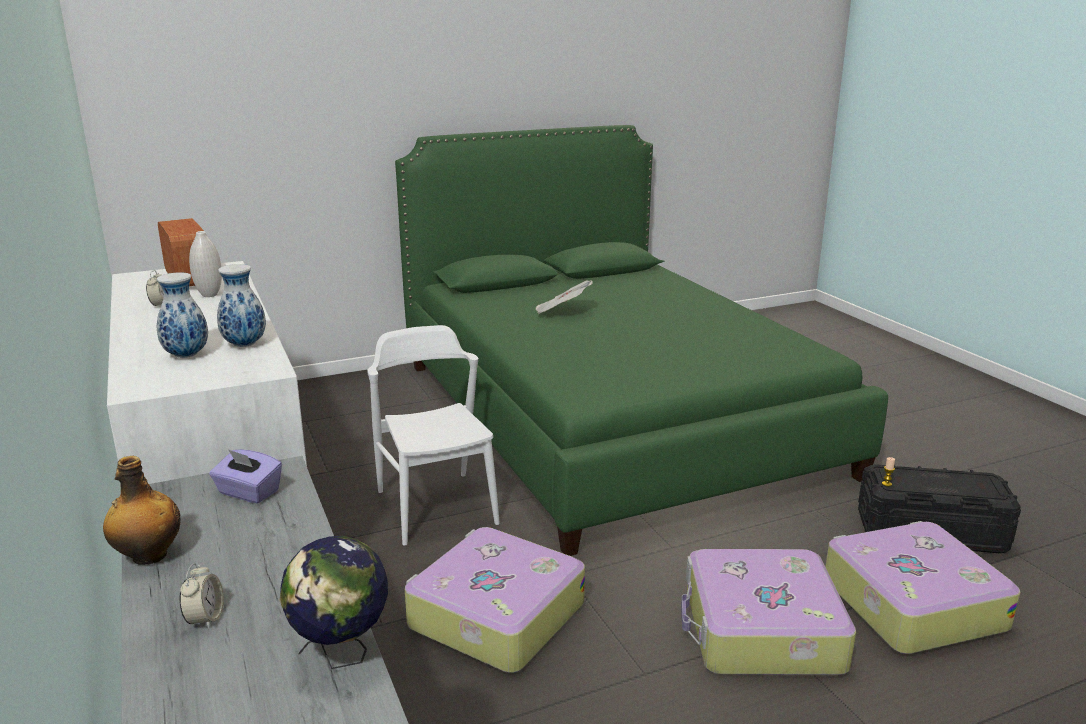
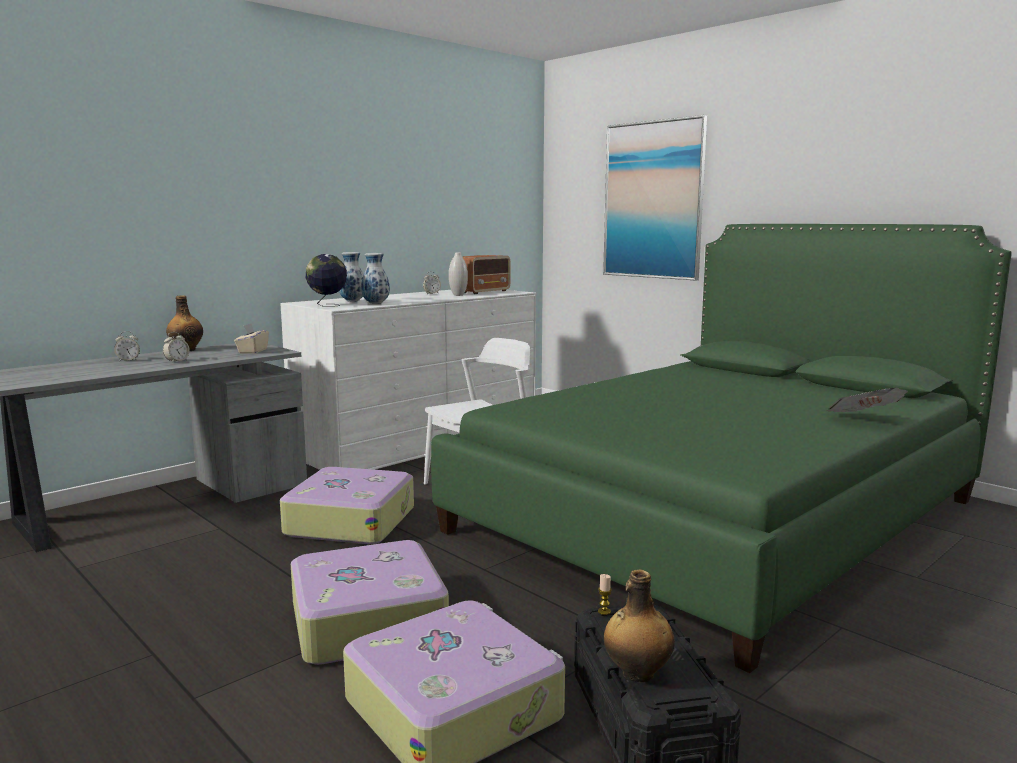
camera: 70 degrees right, 10 degrees down
(248, 493) = (252, 351): purple tissue box -> beige tissue box
(275, 563) = (177, 361): none -> alarm clock
(296, 112) = (653, 200): none -> picture
(341, 655) = (88, 375): globe -> globe (327, 306)
(561, 312) = (700, 387): newspaper -> newspaper (863, 420)
(969, 493) = (636, 674): none -> bottle

